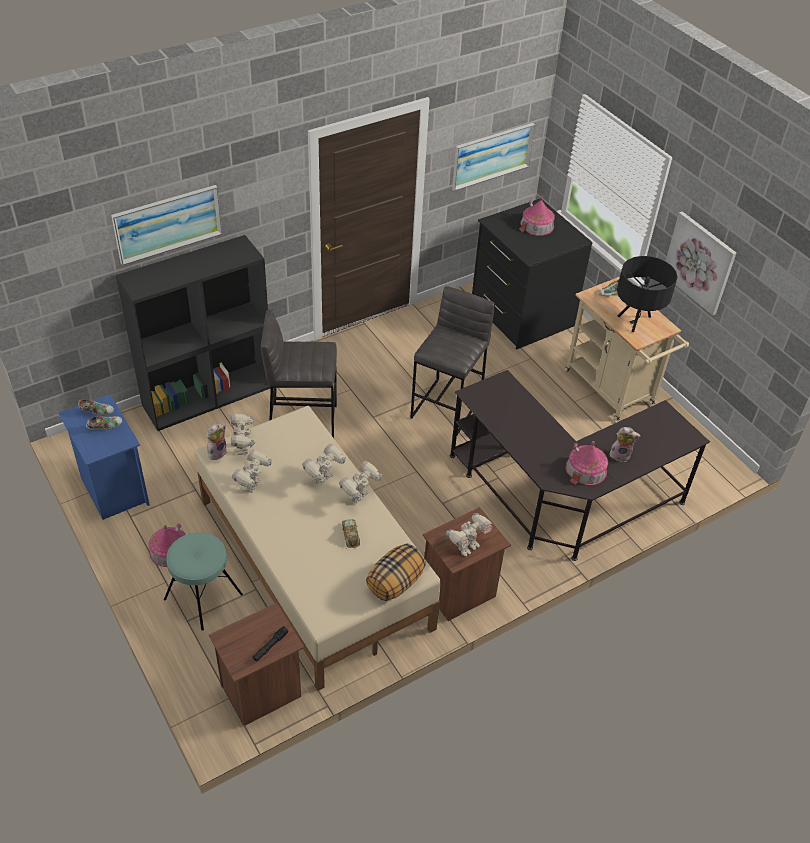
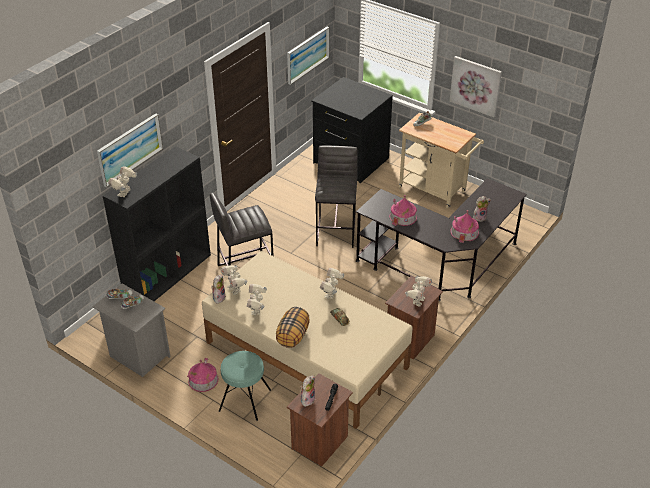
camera: 20 degrees left, 5 degrees down
(113, 490) = (138, 355): blue nightstand -> grey nightstand
(240, 634) = (307, 399): none -> plush toy
(324, 479) = (301, 291): toy robot -> toy robot (125, 193)
(395, 583) = (386, 336): pillow -> pillow (293, 336)
(537, 225) = (351, 94): toy house -> toy house (403, 217)
(636, 321) = (446, 135): black table lamp -> none

